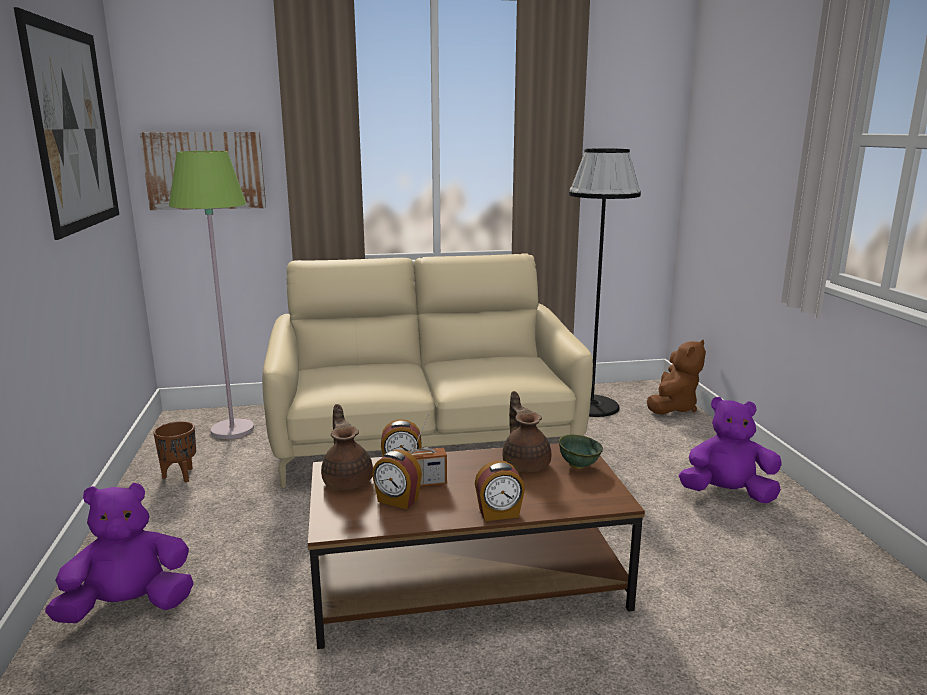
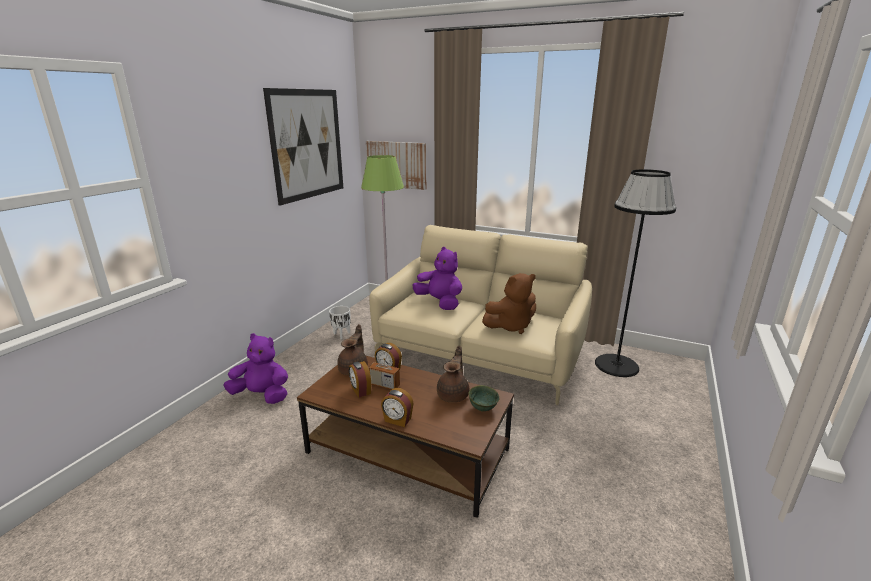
camera: 35 degrees right, 5 degrees up
(181, 475) = (342, 335): brown planter -> white planter
(673, 407) = (683, 387): brown plush toy -> brown plush toy (511, 326)
(727, 494) = (644, 471): purple plush toy -> purple plush toy (440, 303)

